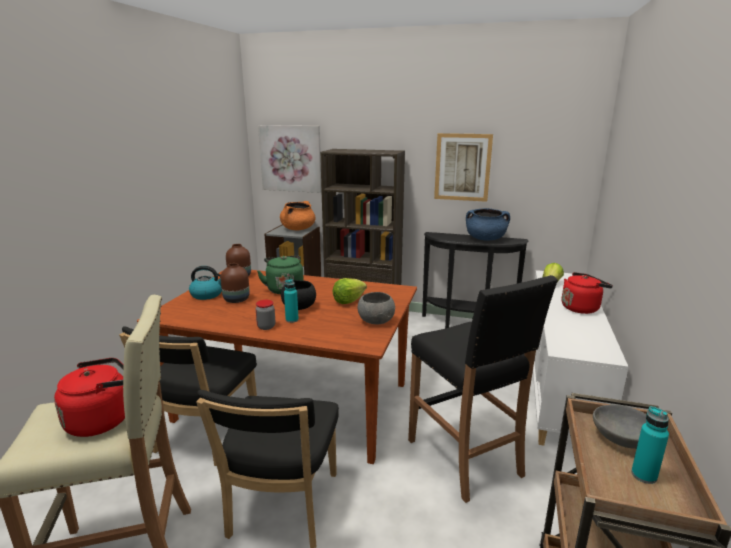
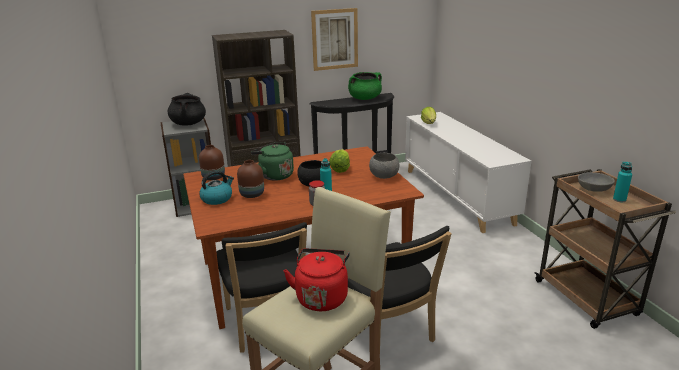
camera: 35 degrees left, 5 degrees up
(291, 158) = (162, 50): picture -> none
(298, 229) = (188, 123): orange cooking pot -> black cooking pot
(464, 458) = (454, 257): black stool -> none
(485, 239) = (365, 98): blue cooking pot -> green cooking pot
(581, 308) = (467, 134): red kettle -> none

